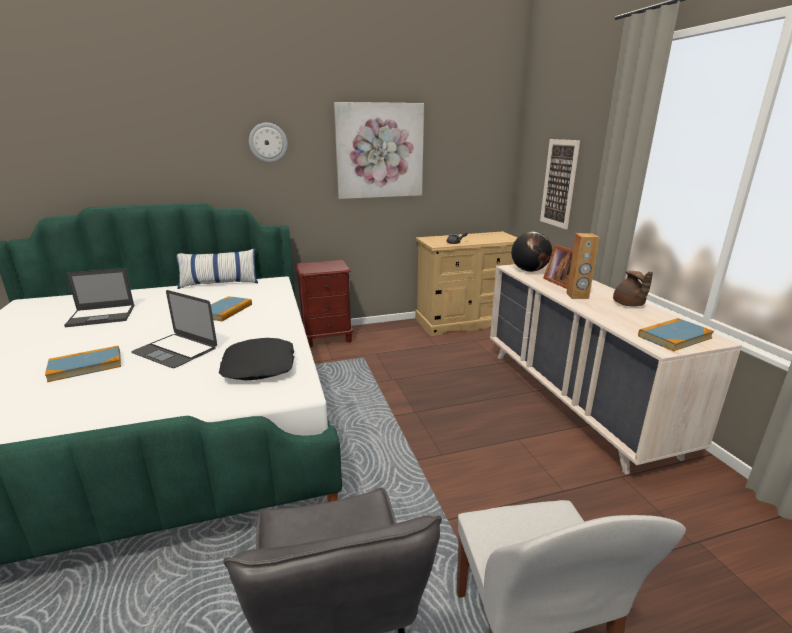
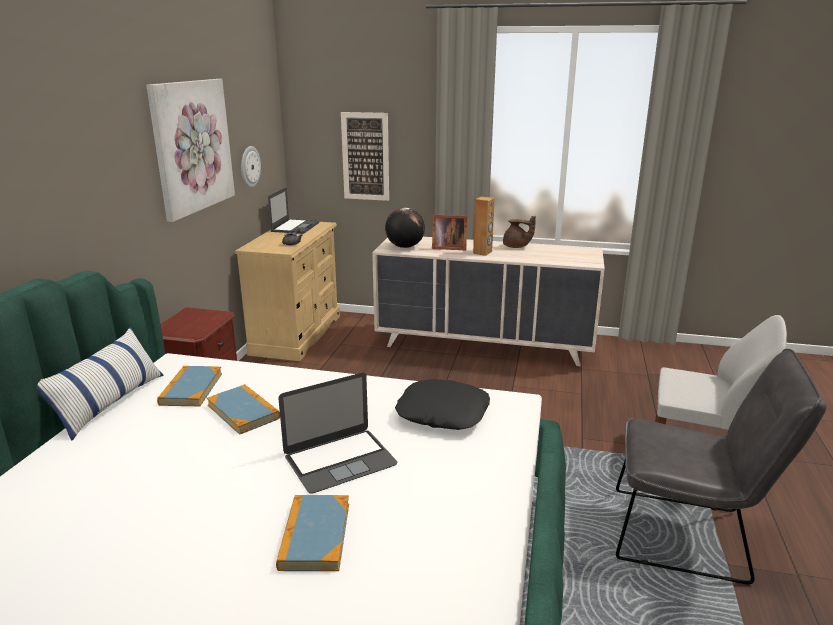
camera: 60 degrees left, 0 degrees up
(102, 316) = (100, 521): laptop -> laptop (295, 227)
(268, 142) = (87, 156): wall clock -> wall clock (249, 166)
(674, 337) = (578, 255): book -> book (191, 389)

